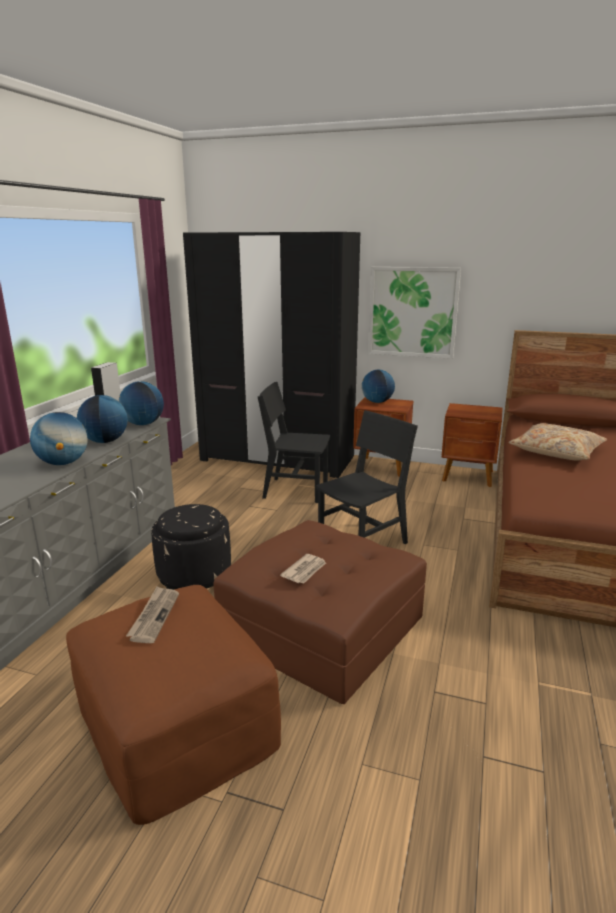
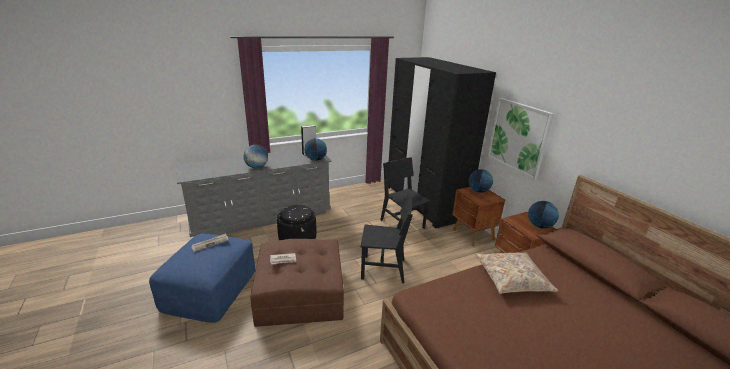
camera: 45 degrees right, 5 degrees up
(105, 441) = (287, 163): globe -> globe (539, 226)
(175, 720) = (210, 288): brown ottoman -> blue ottoman

